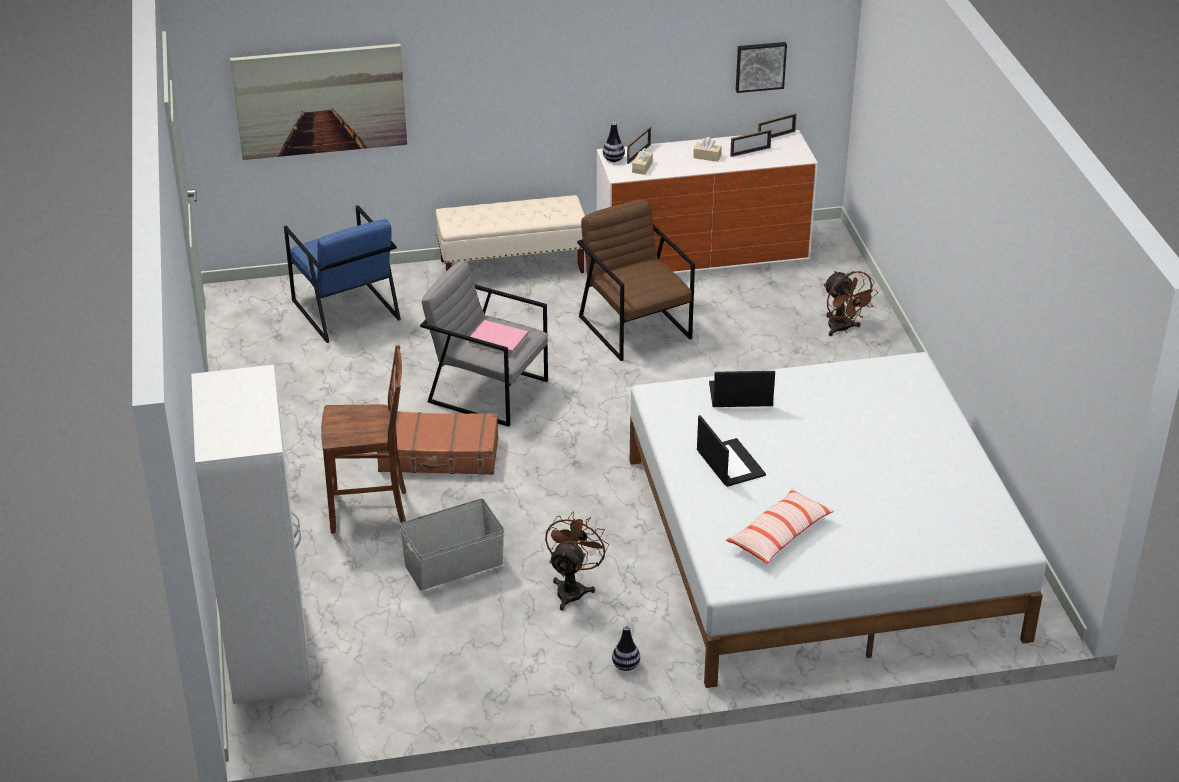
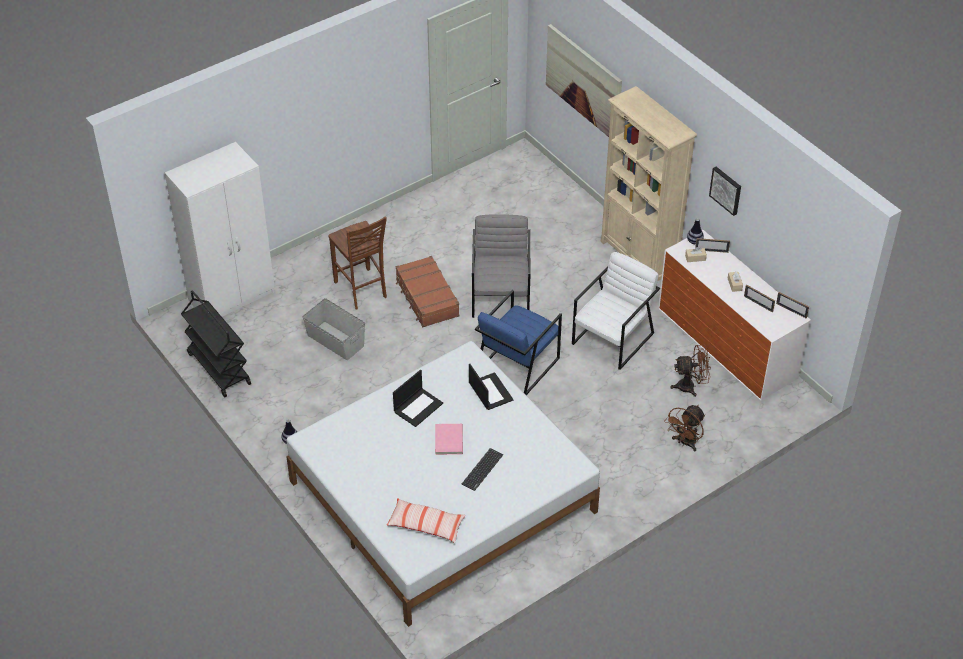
camera: 65 degrees right, 10 degrees up
(345, 310) = (539, 205): blue armchair -> blue armchair (517, 364)
(417, 707) = (218, 368): none -> black cart
(498, 340) = (498, 270): pink book -> pink book (448, 440)
(512, 267) = (639, 258): beige bench -> beige bookcase
(573, 588) = (342, 397): brown fan -> brown fan (690, 386)
(635, 327) = (613, 338): brown armchair -> white armchair
(760, 66) = (797, 258): picture -> picture (726, 190)
(779, 535) = (362, 449): pillow -> pillow (426, 525)
(876, 440) = (482, 469): none -> keyboard

